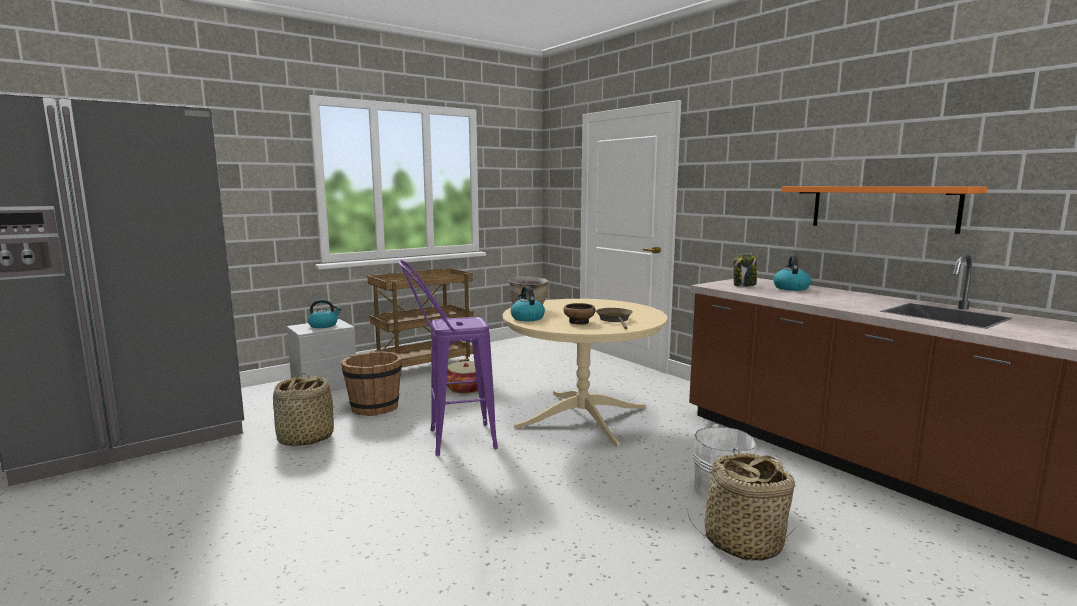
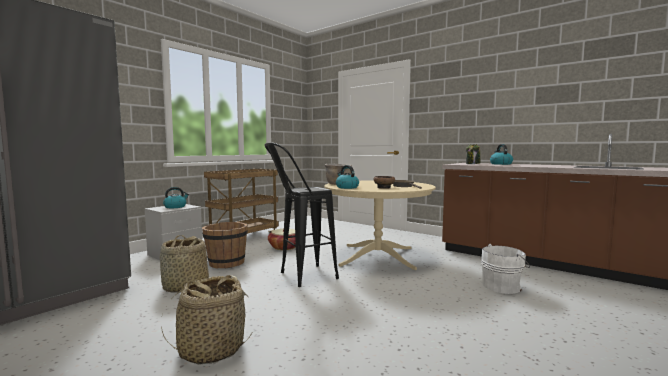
camera: 15 degrees left, 5 degrees down
(449, 441) = (300, 277): purple stool -> black stool
(742, 542) = (543, 312): basket -> basket (211, 349)
(882, 208) = (549, 114): orange shelf -> none

